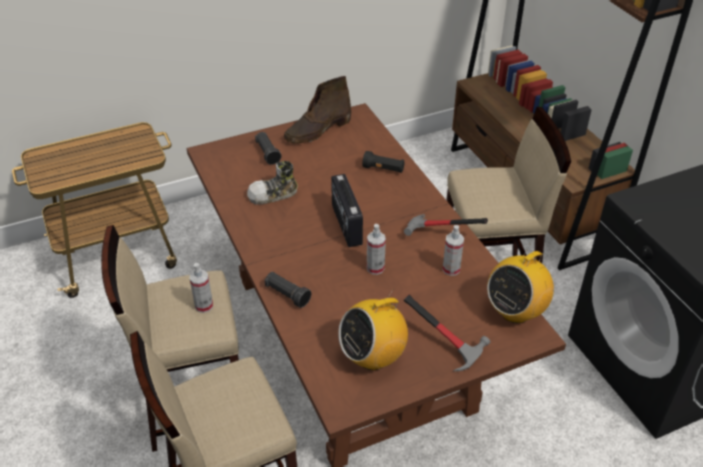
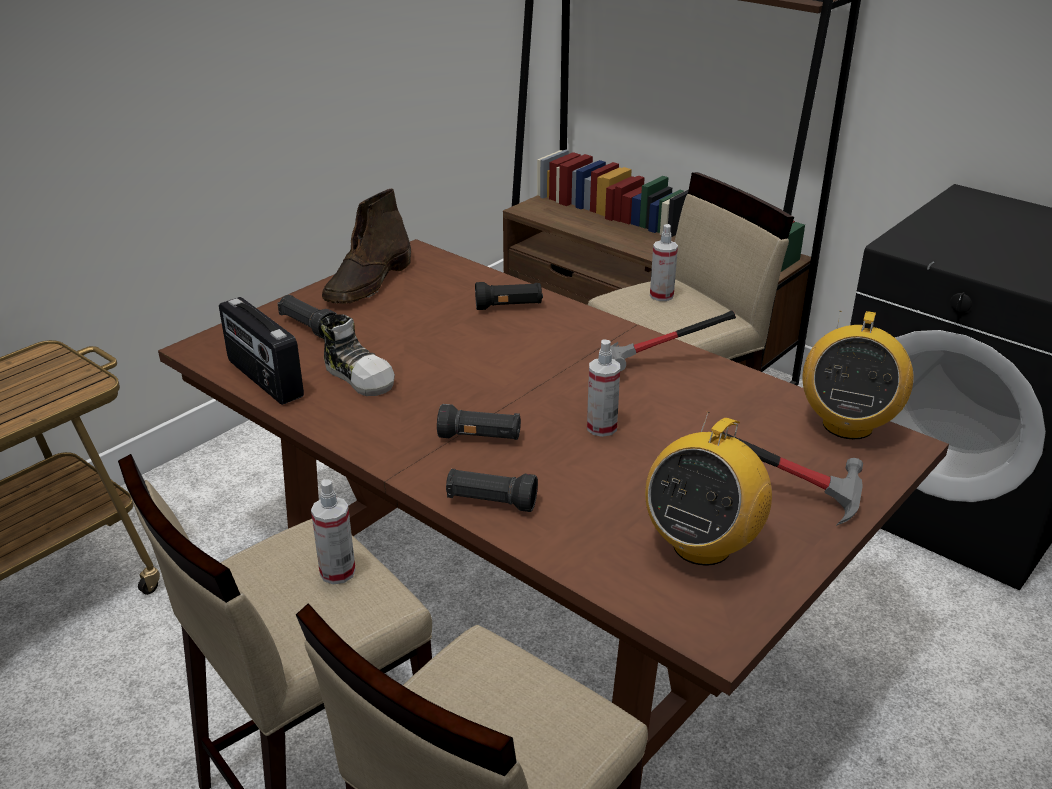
camera: 25 degrees left, 10 degrees down
(273, 195) = (359, 376): shoe -> shoe turned 90 degrees counterclockwise
(308, 254) = (480, 438): none -> black flashlight
(346, 225) = (509, 386): radio -> radio (264, 379)
(451, 269) = (713, 399): spray bottle -> spray bottle (661, 296)

